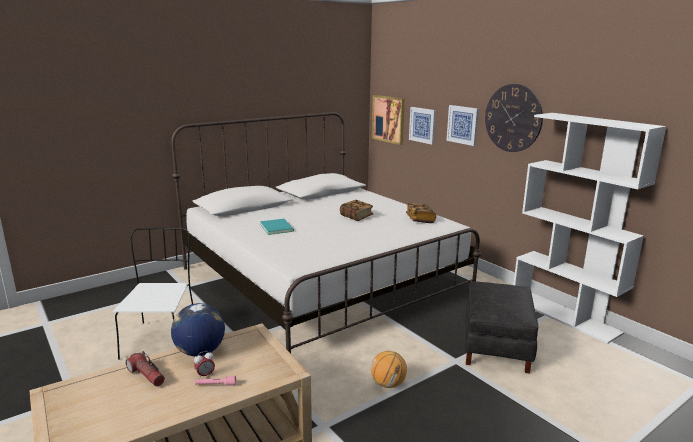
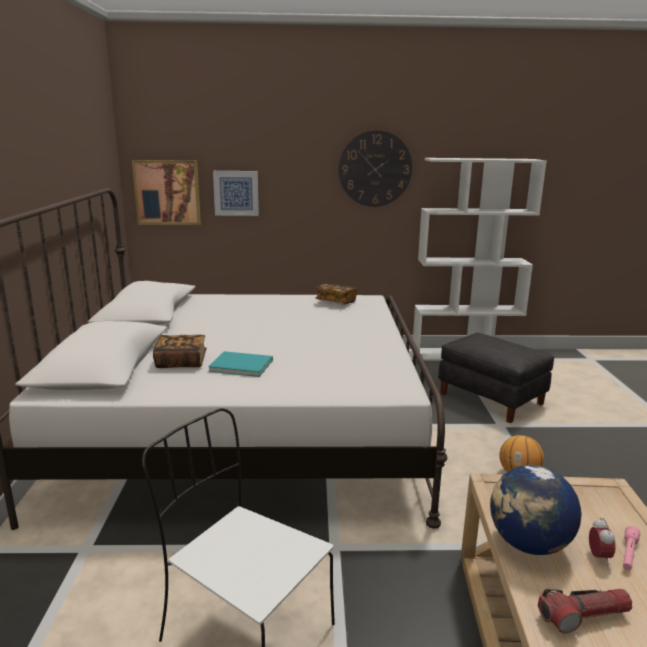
camera: 55 degrees left, 0 degrees up
(356, 217) = (278, 321): book -> book (181, 362)
(463, 125) = (304, 184): picture -> none

